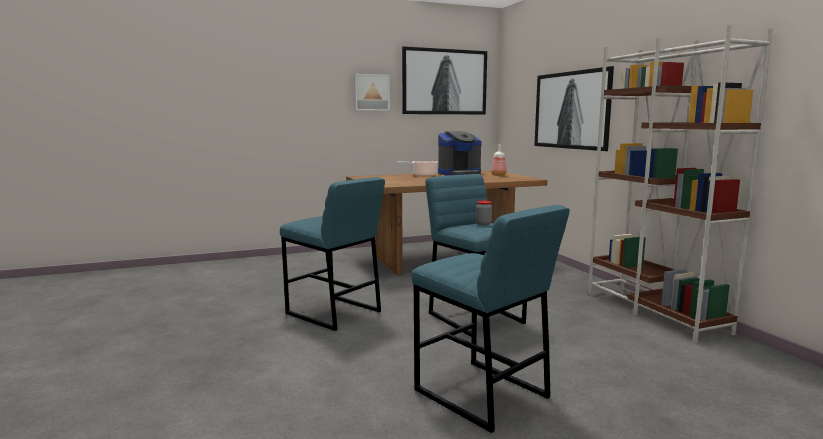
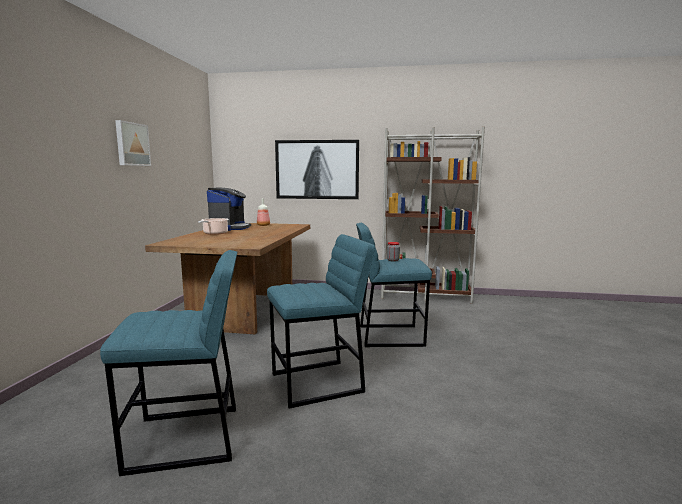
camera: 60 degrees left, 0 degrees up
(444, 82) = (182, 138): picture -> none
(484, 395) = (517, 368): blue stool -> blue stool (188, 438)

